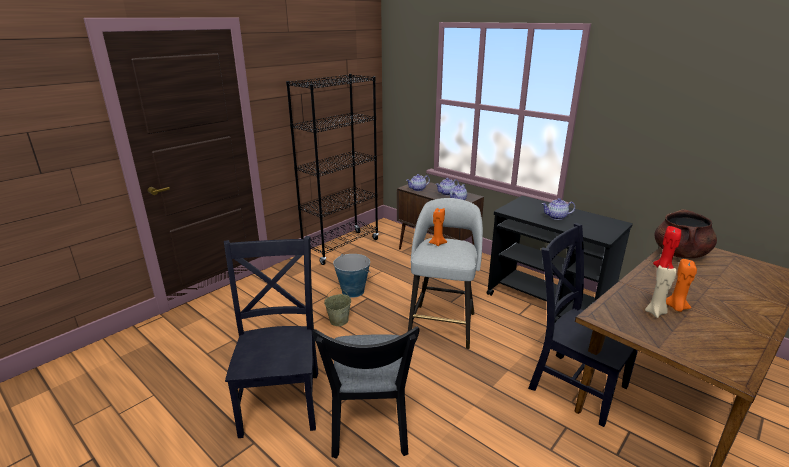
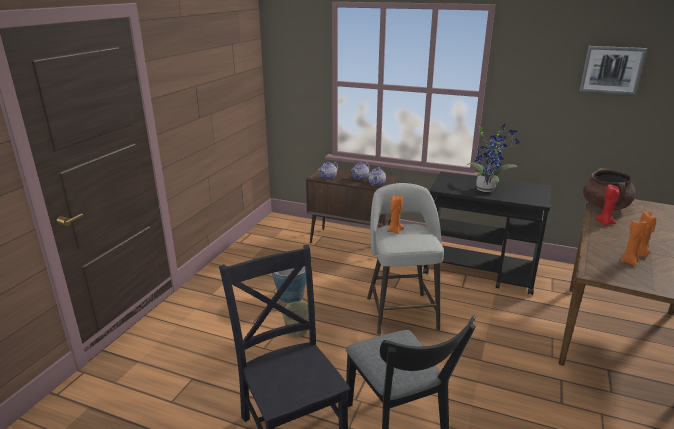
camera: 20 degrees left, 0 degrees up
(341, 247) = (247, 251): black bookcase -> none
(556, 217) = (487, 188): teapot -> potted plant
(574, 385) = (544, 341): black chair -> none
(655, 312) = (629, 261): beige candle -> orange candle
(717, 99) = (611, 70): none -> picture

